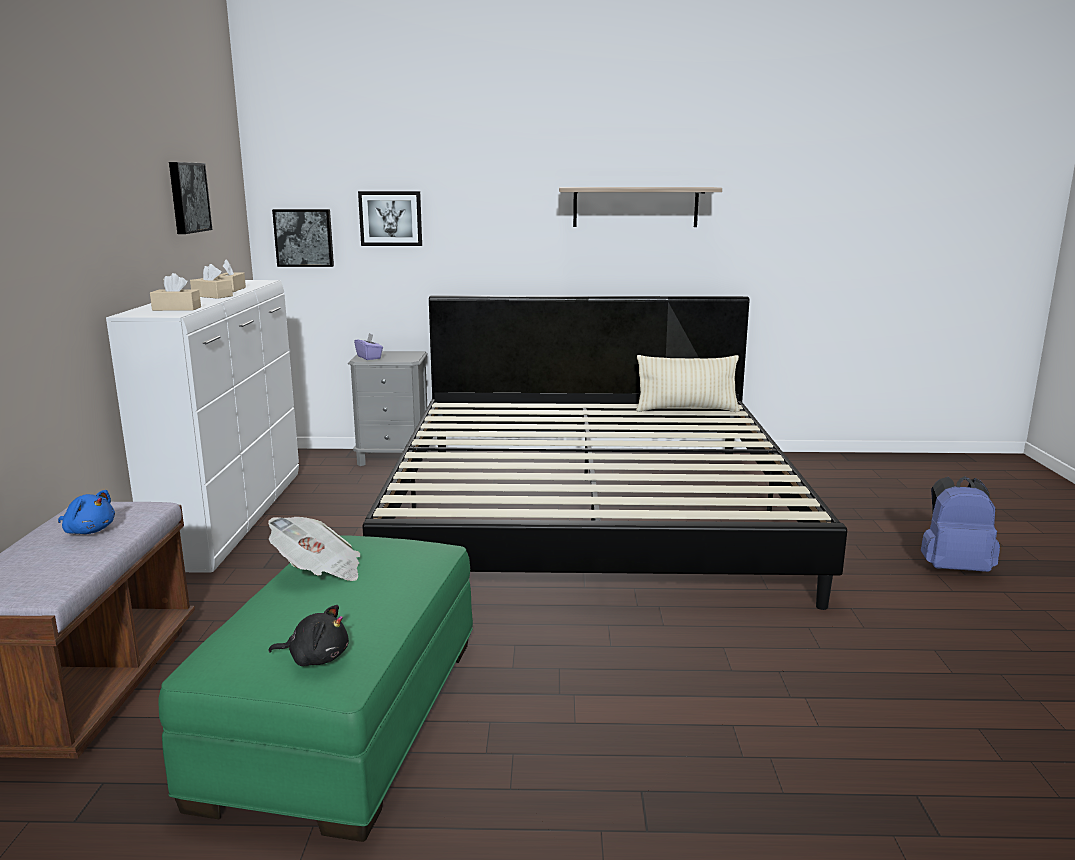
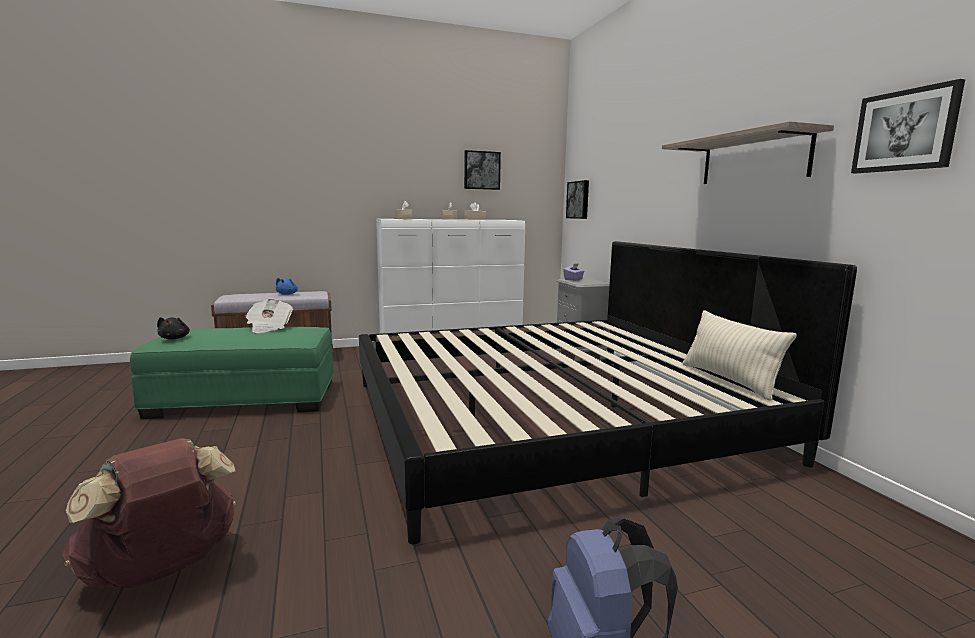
camera: 70 degrees right, 5 degrees down
(390, 218) = (610, 184): picture -> picture (905, 130)
(870, 737) = (163, 570): none -> brown backpack

